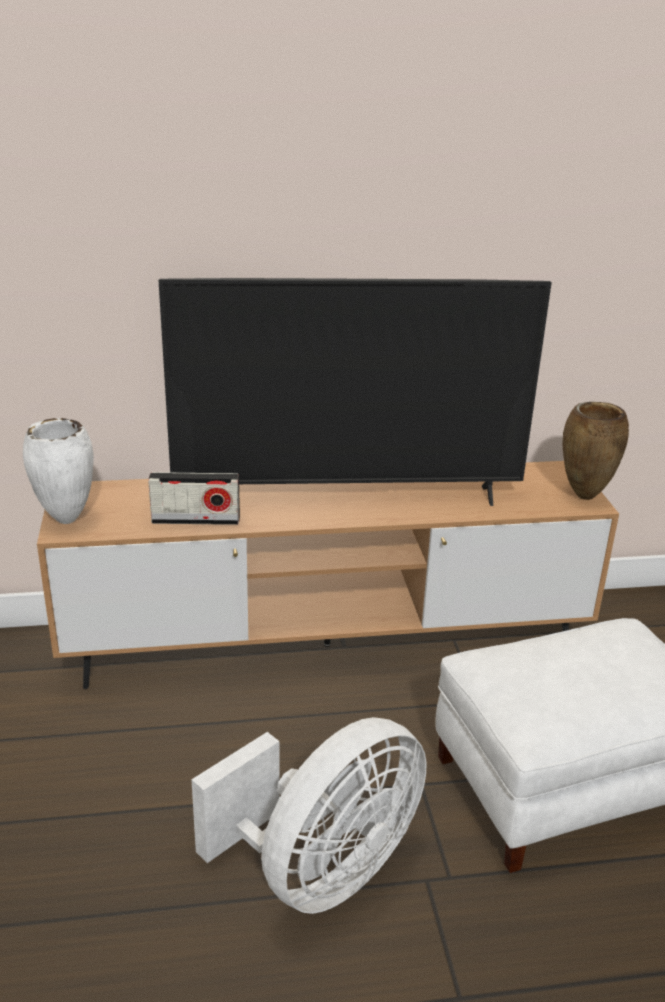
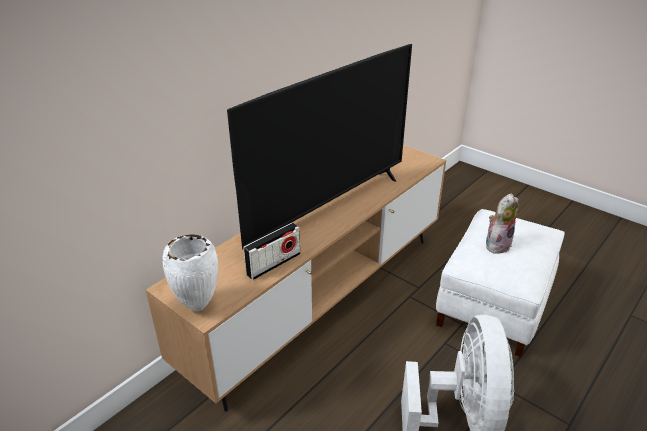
camera: 40 degrees left, 5 degrees up
(571, 666) = (497, 244): none -> plush toy
(583, 495) = (421, 157): brown vase -> none

